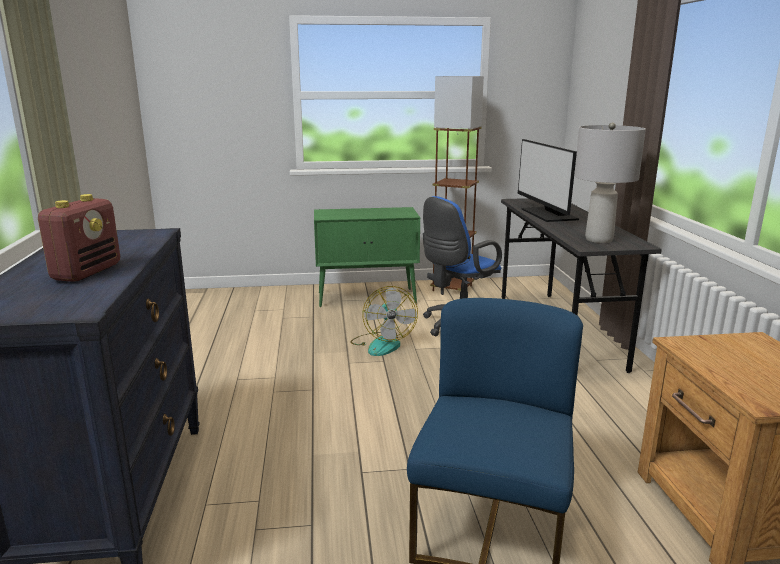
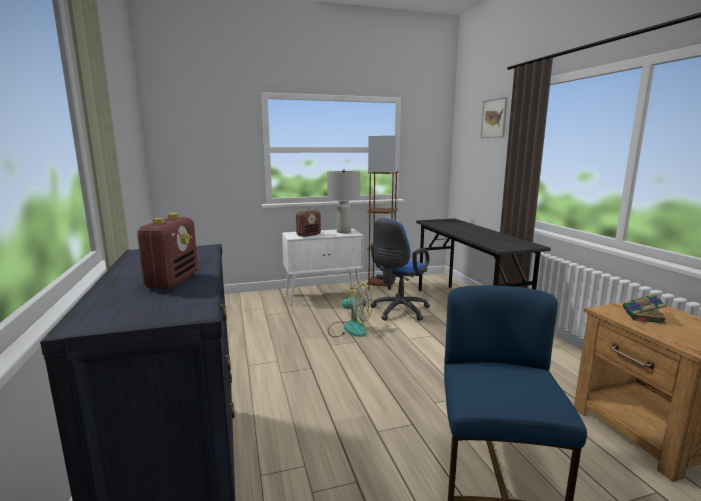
camera: 10 degrees left, 5 degrees down
(346, 214) = (308, 235): none -> radio
(367, 297) = (324, 296): green cabinet -> white cabinet
(382, 343) = (349, 329): fan -> fan turned 45 degrees counterclockwise
(547, 214) = (456, 229): monitor -> none
(599, 239) = (505, 243): grey table lamp -> grey table lamp (344, 231)
(618, 50) = (494, 118): none -> picture
(729, 355) = (643, 316): none -> book

